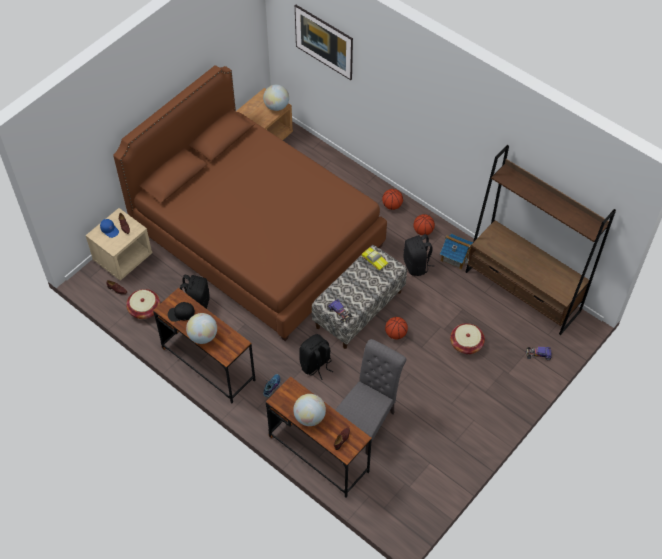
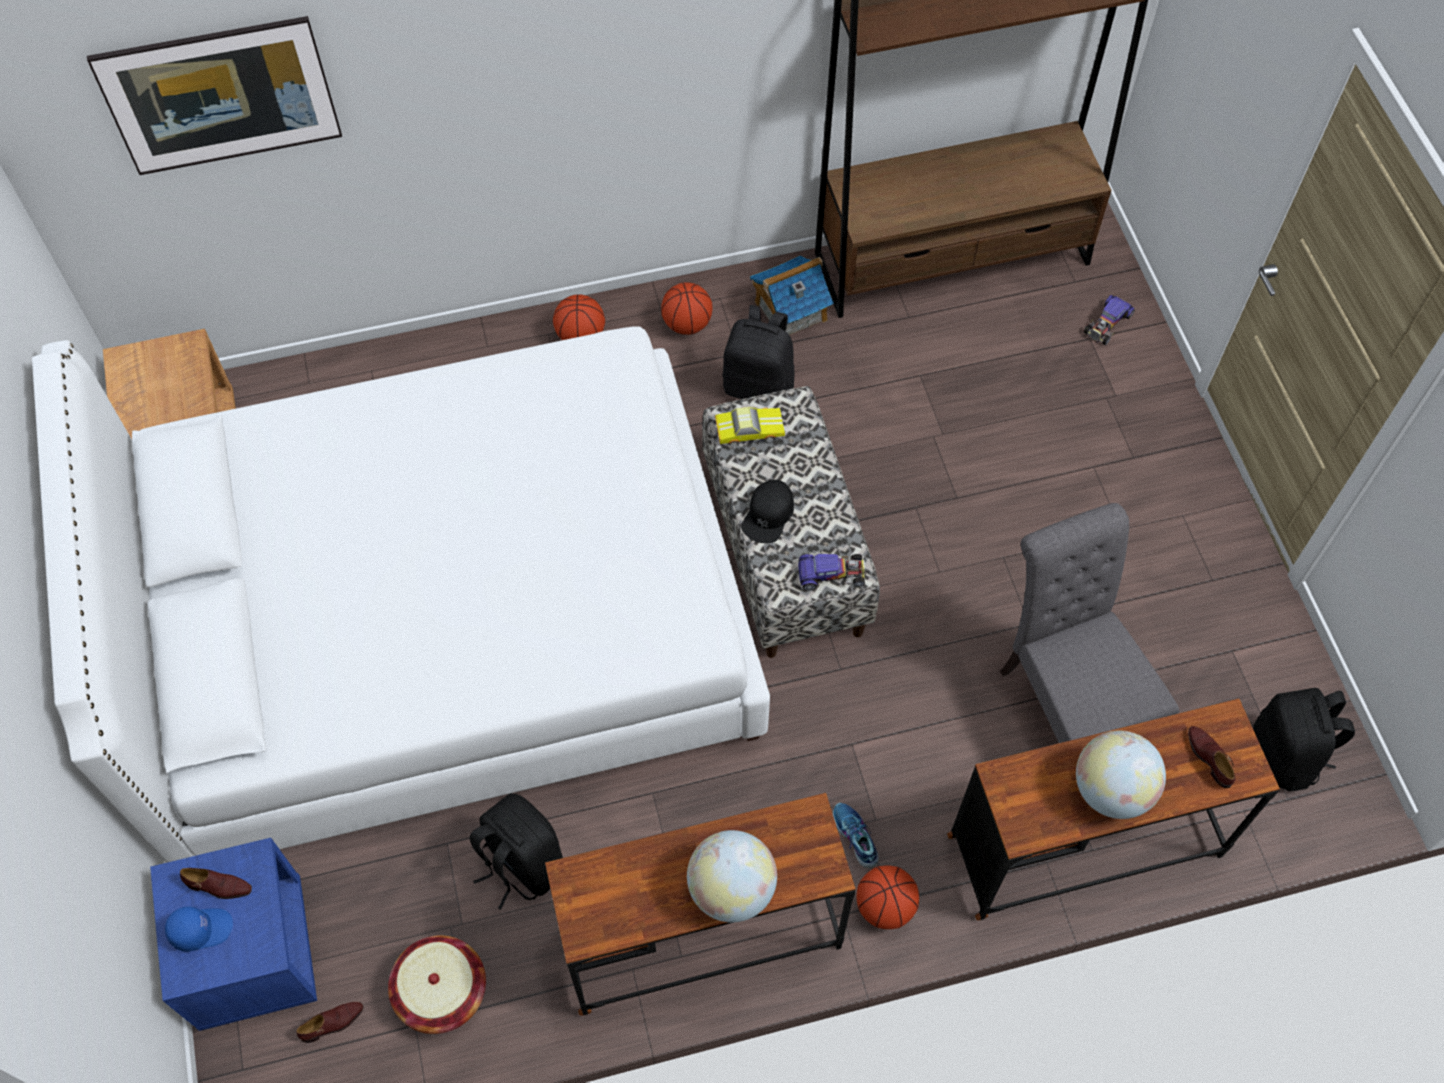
camera: 55 degrees left, 5 degrees up
(123, 258) = (252, 953): beige nightstand -> blue nightstand
(181, 313) = (627, 901): black cap -> black cap (768, 515)
(257, 237) = (446, 628): brown bed -> white bed
(276, 106) = (180, 357): globe -> none
(316, 365) = (863, 715): black backpack -> black backpack (1285, 756)
(395, 334) = (893, 522): basketball -> basketball (884, 906)
(466, 344) = (1003, 419): basket -> none

